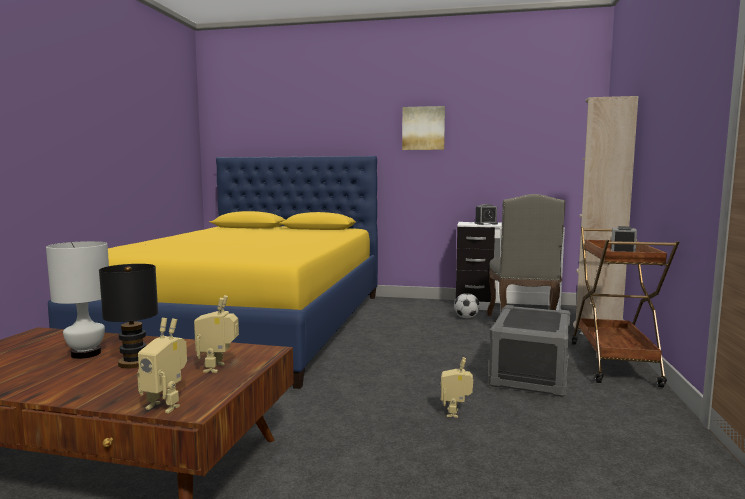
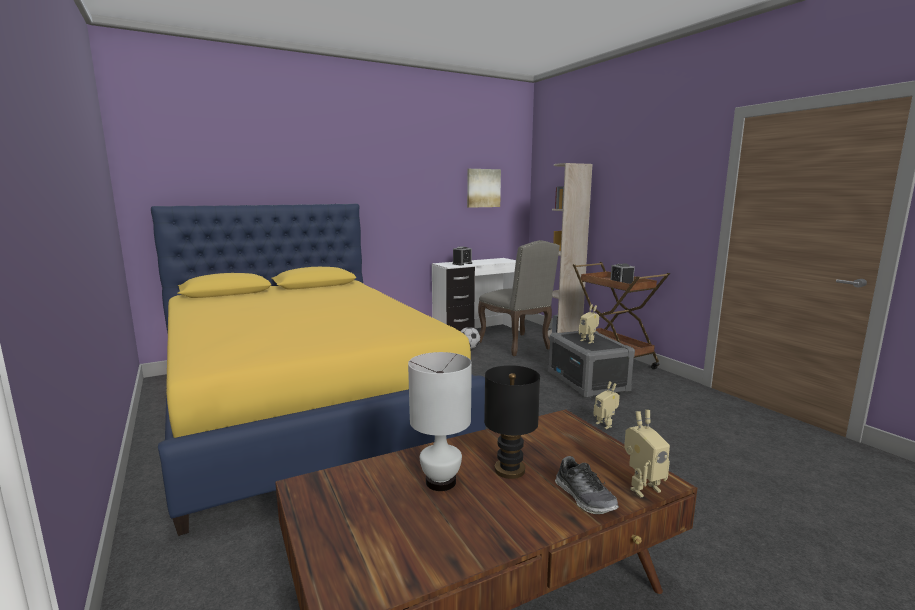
camera: 40 degrees left, 5 degrees up
(117, 393) = (584, 497): none -> shoe
(218, 368) = (578, 445): toy robot -> toy robot (588, 341)
(423, 128) = (397, 176): picture -> picture (483, 188)

